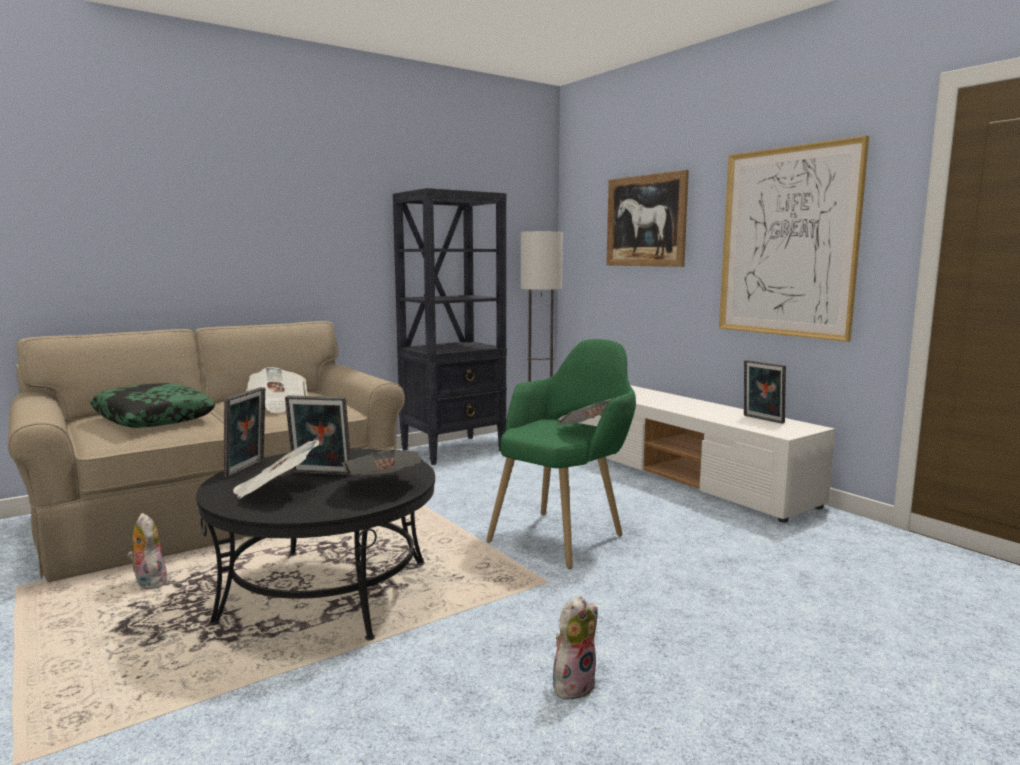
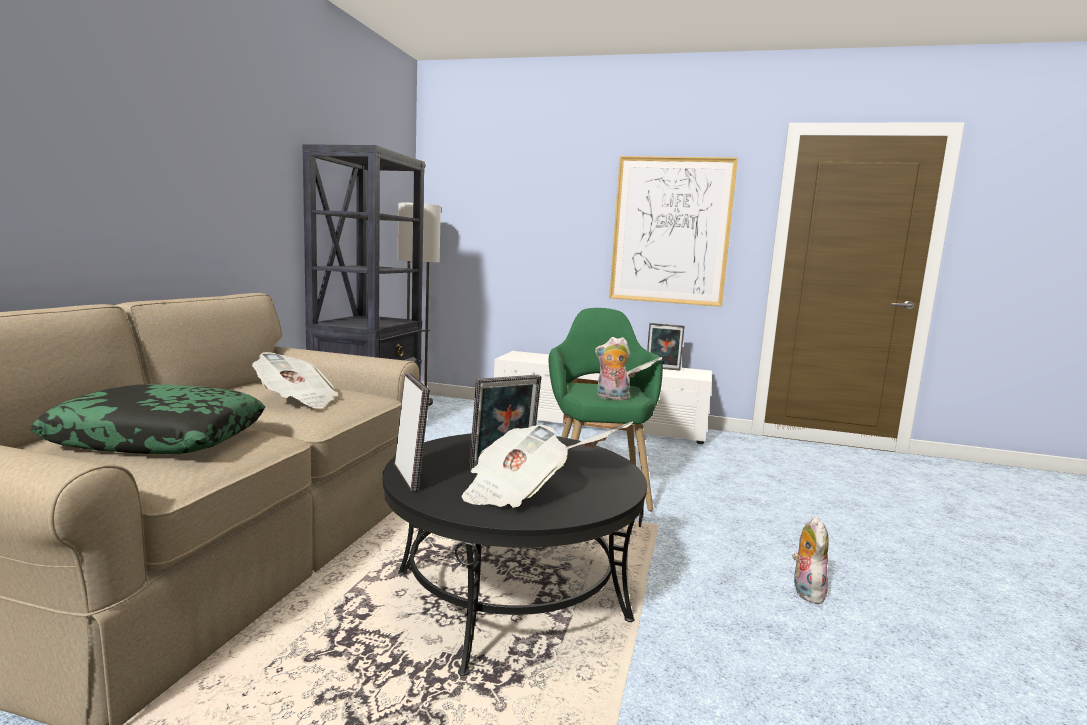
camera: 40 degrees left, 0 degrees up
(148, 582) = (283, 667): plush toy -> plush toy (611, 398)
(645, 221) = (528, 203): picture -> none

